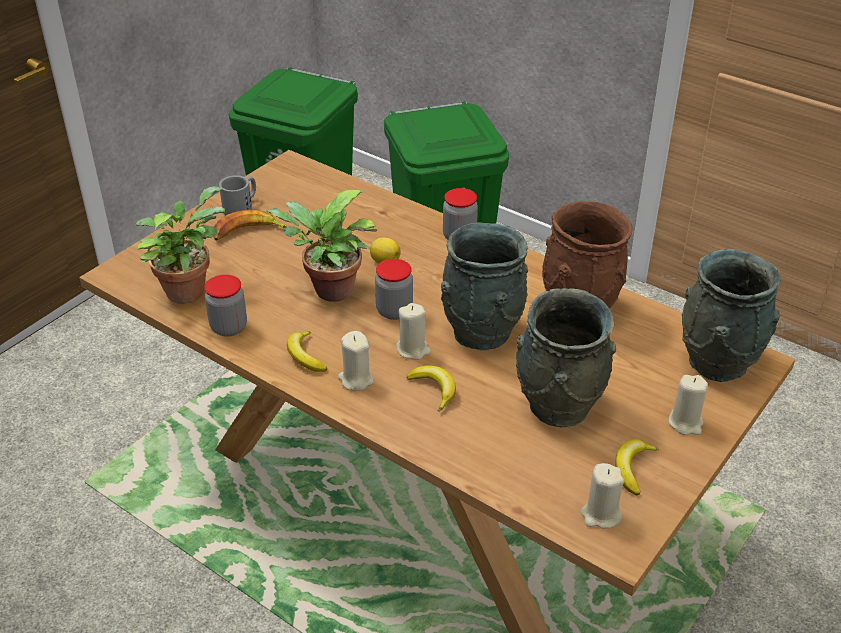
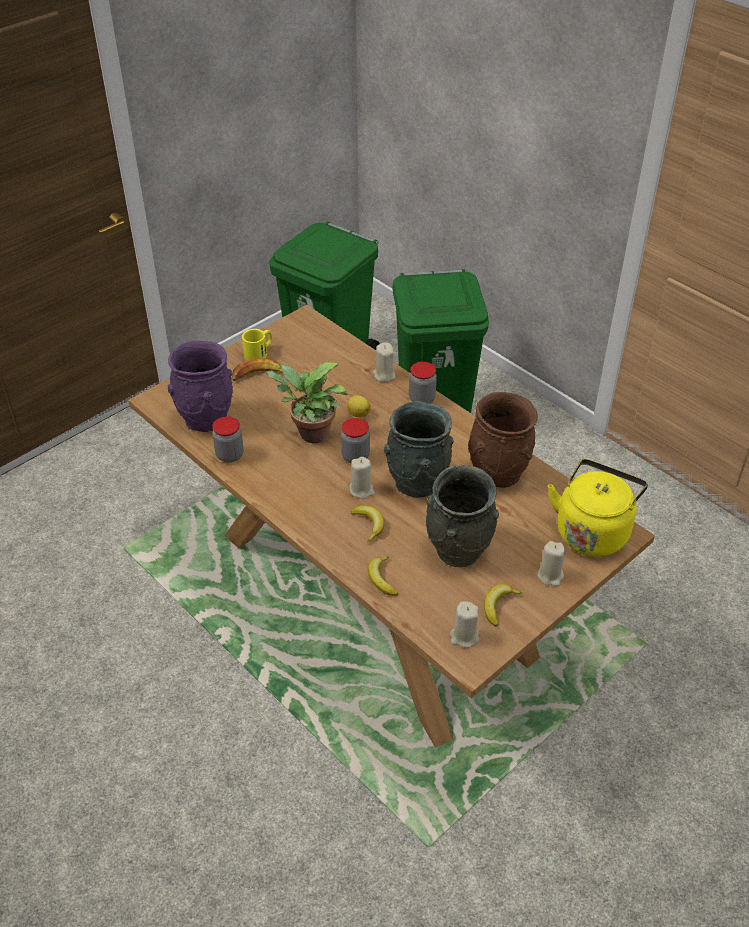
camera: 10 degrees right, 5 degrees up
(188, 289) = (205, 419): potted plant -> purple vase
(242, 206) = (259, 353): grey mug -> yellow mug
(305, 356) = (280, 485): banana -> banana (381, 579)
(356, 380) = (313, 509): beige candle -> beige candle (384, 375)
(719, 363) = (592, 531): grey vase -> yellow kettle

